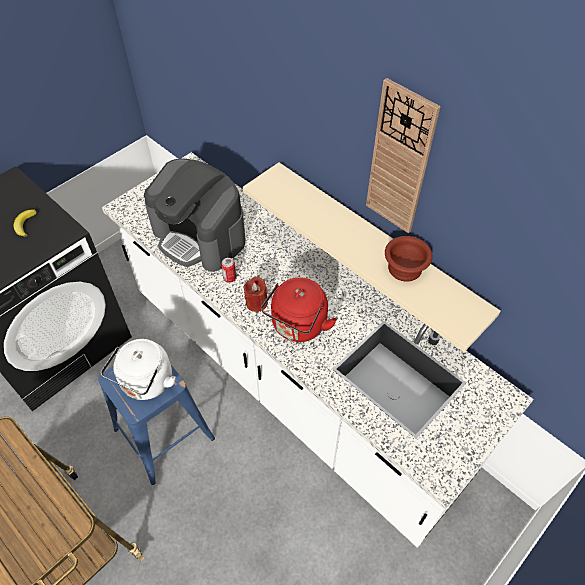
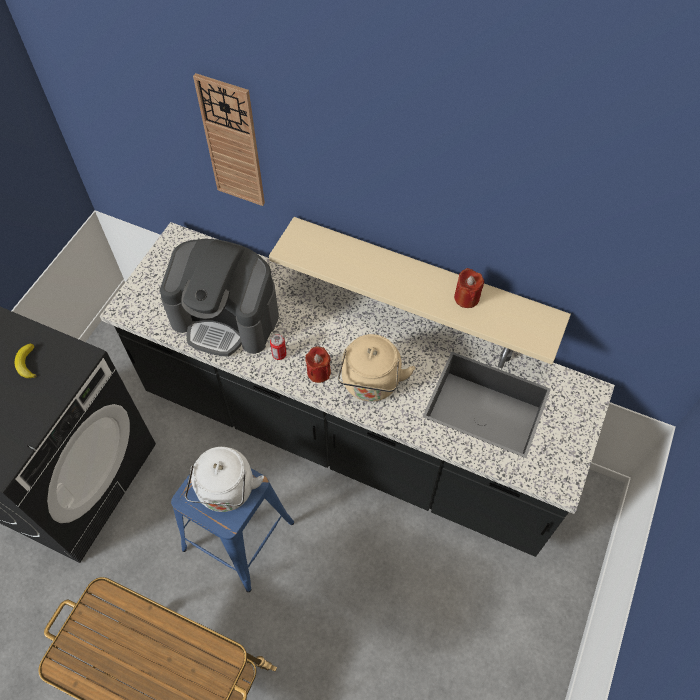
camera: 20 degrees left, 5 degrees up
(292, 381) = (350, 434): white counter -> black counter
(297, 326) = (371, 384): red kettle -> beige kettle
(400, 161) = (446, 198): wall clock -> wall clock (232, 143)
(403, 268) = (466, 298): brown bowl -> red candle

